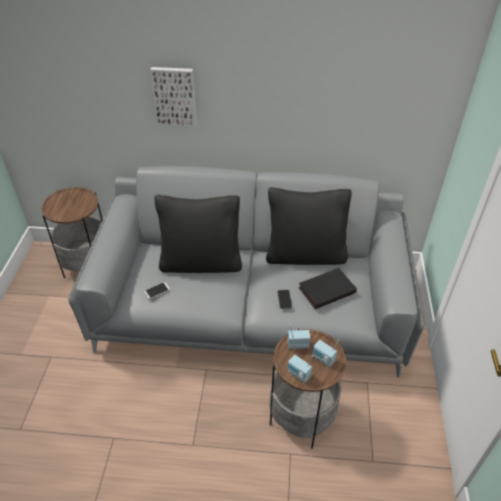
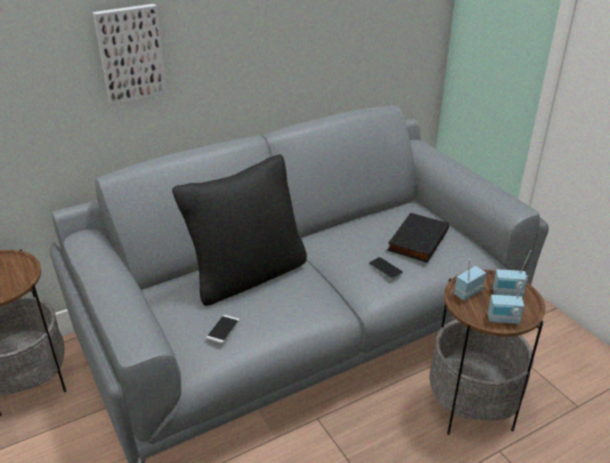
camera: 35 degrees left, 10 degrees down
(305, 255) = (356, 219): black pillow -> none

